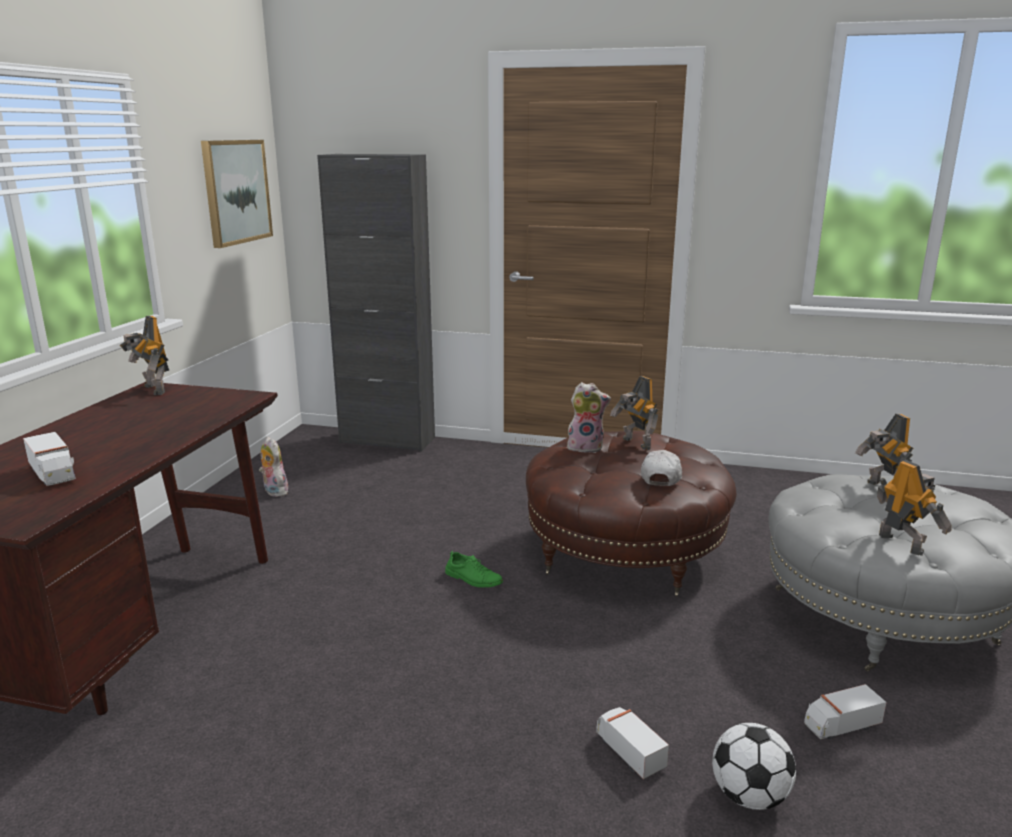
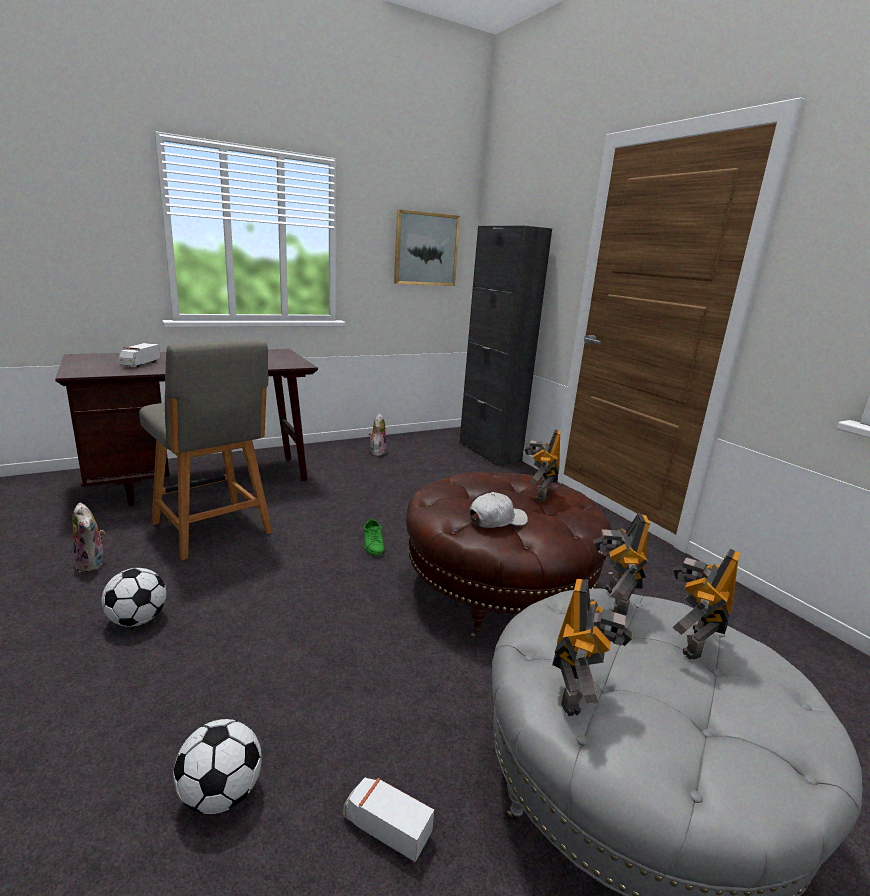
camera: 45 degrees right, 0 degrees up
(152, 390) = (278, 351): toy robot -> toy robot (612, 602)
(289, 665) = (213, 530): none -> grey chair
(426, 779) = (138, 620): none -> football
(586, 447) = (498, 480): plush toy -> plush toy (92, 564)
(629, 752) = (231, 696): toy truck -> none

